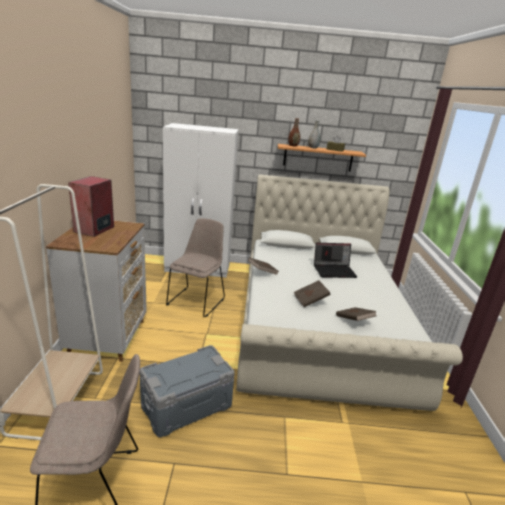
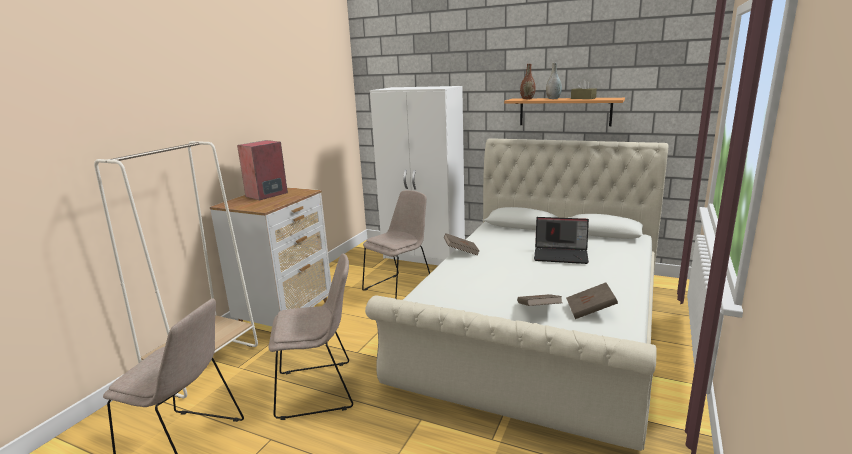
camera: 25 degrees right, 5 degrees down
(187, 406) = (319, 389): grey storage box -> beige chair
(310, 300) = (495, 283): brown book -> brown book (590, 311)

